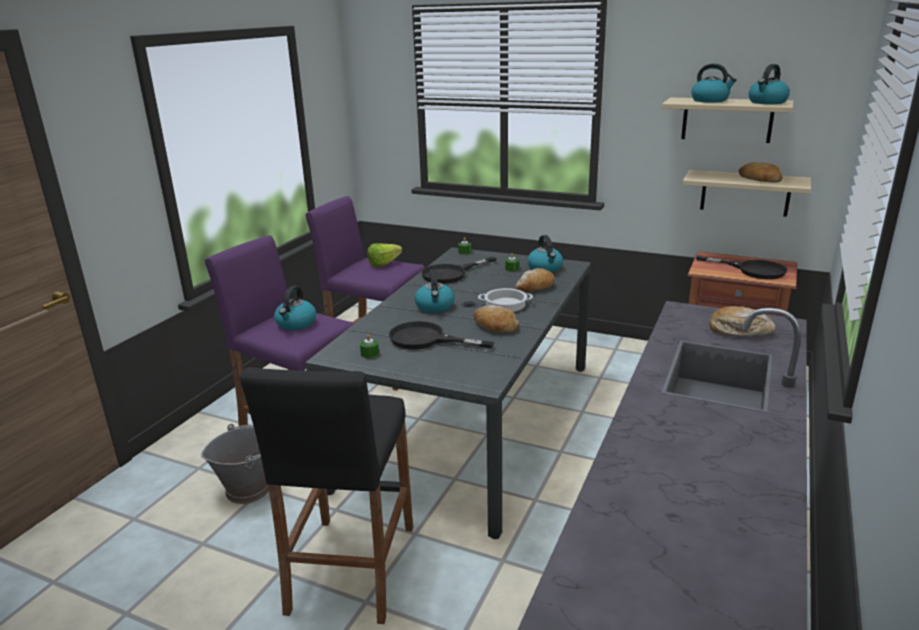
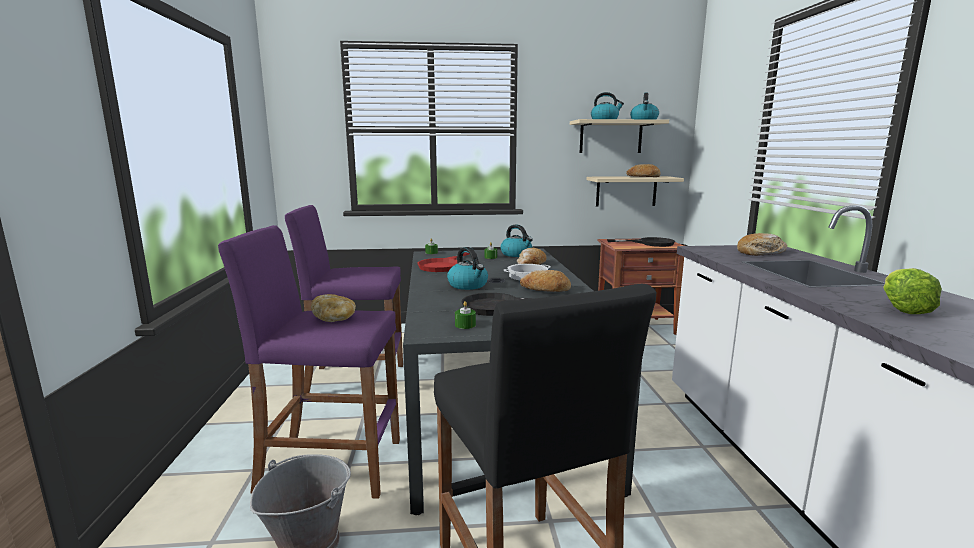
camera: 30 degrees left, 10 degrees down
(296, 324) = (335, 319): kettle -> bread
(387, 263) = (366, 267): lettuce -> lettuce (902, 306)
(451, 274) = (444, 265): black frying pan -> red frying pan

